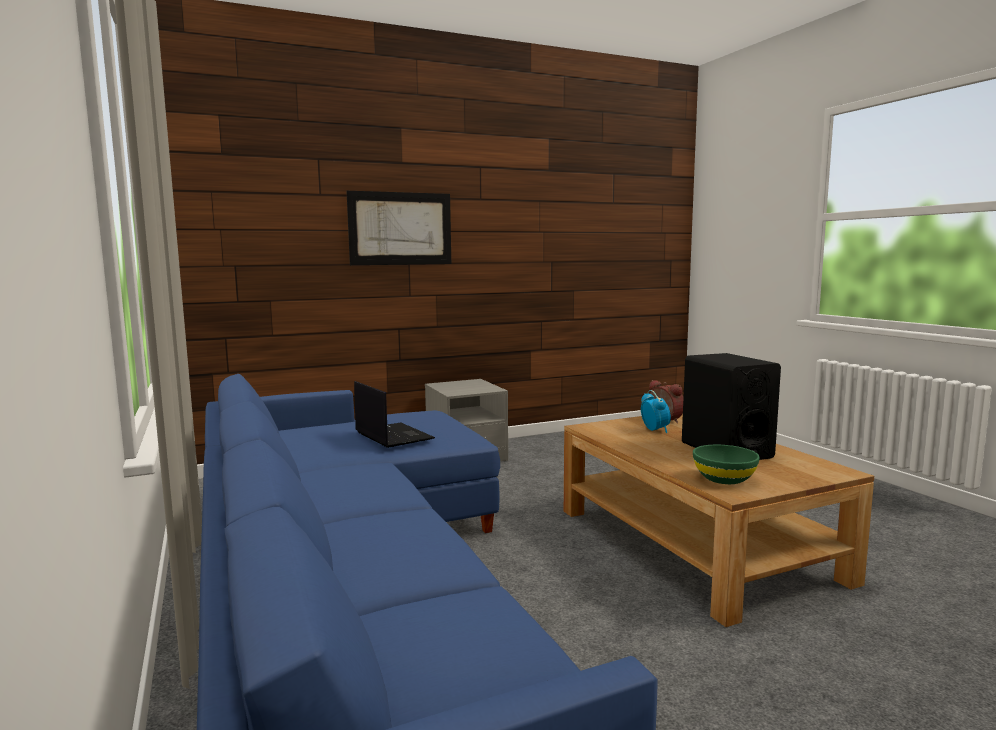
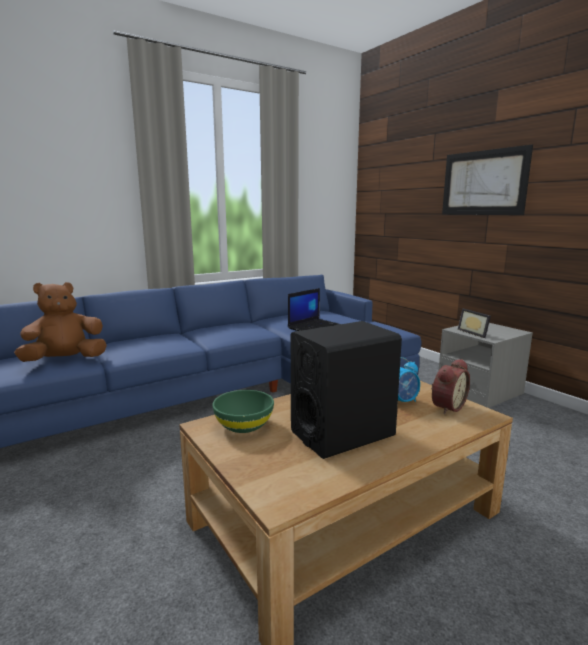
camera: 80 degrees right, 5 degrees up
(460, 620) = (65, 360): none -> brown plush toy
(471, 390) = (475, 333): none -> picture frame

